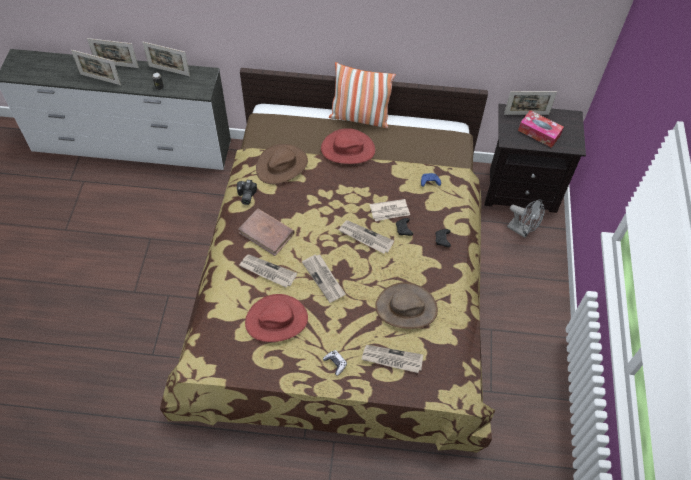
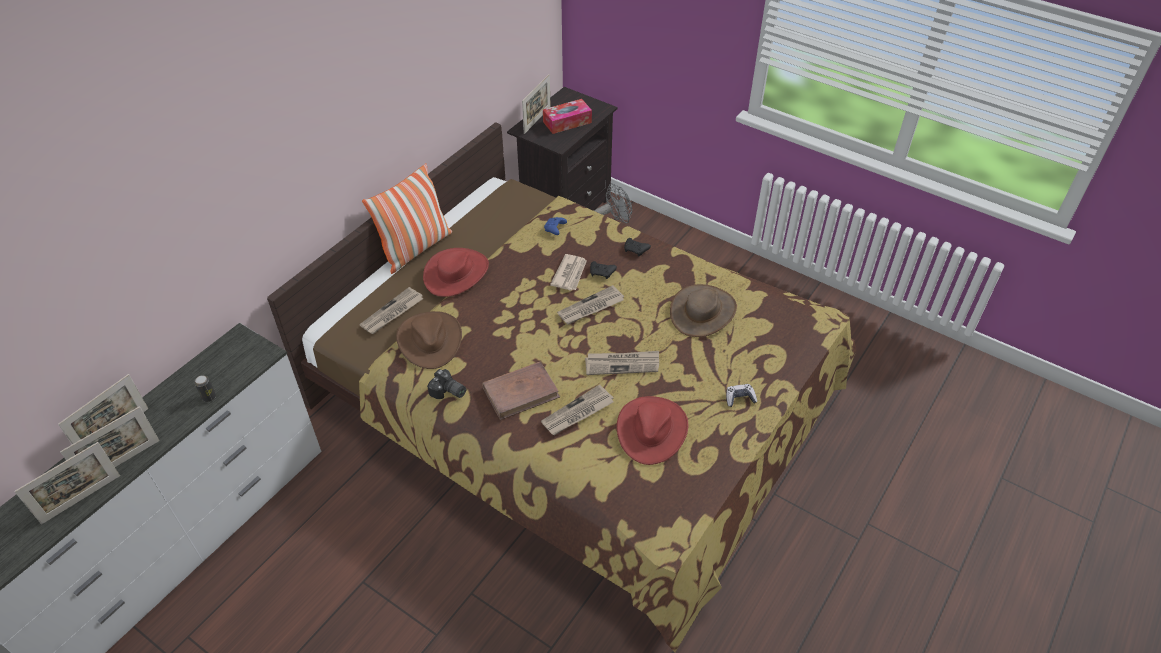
camera: 60 degrees left, 10 degrees down
(169, 71) = (190, 376): picture frame -> picture frame (81, 499)
(392, 359) = (759, 349): newspaper -> newspaper (392, 313)

